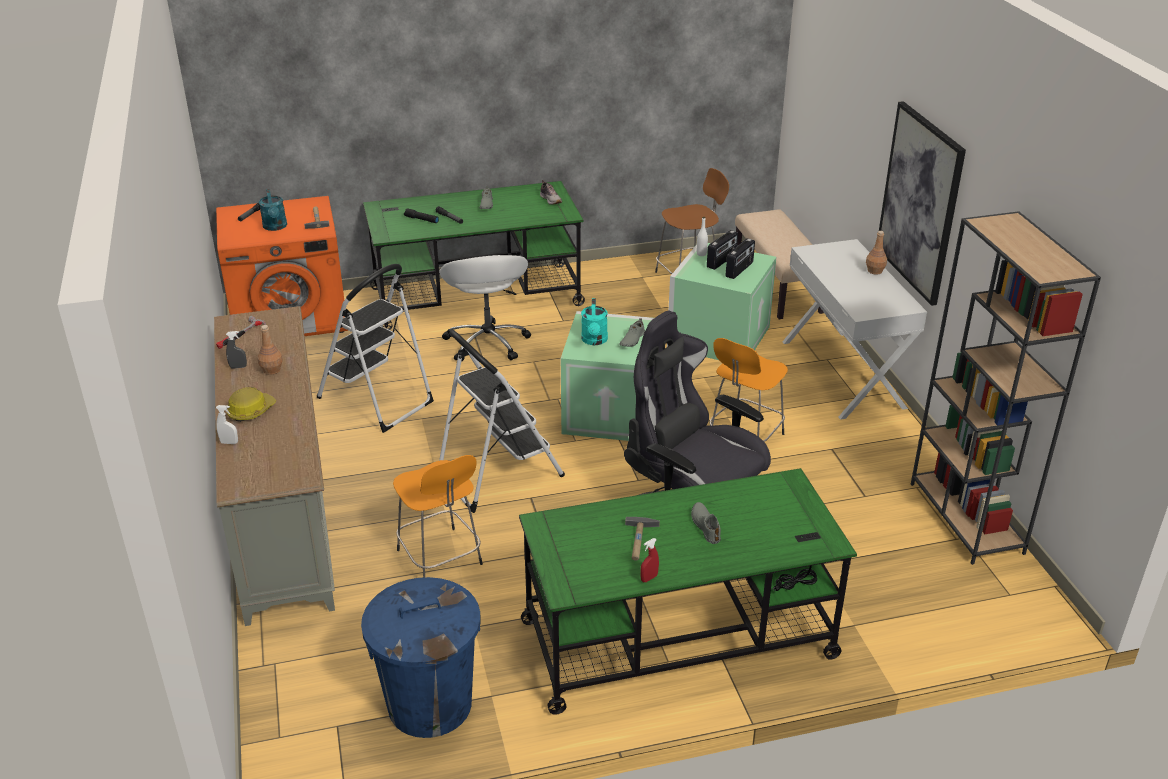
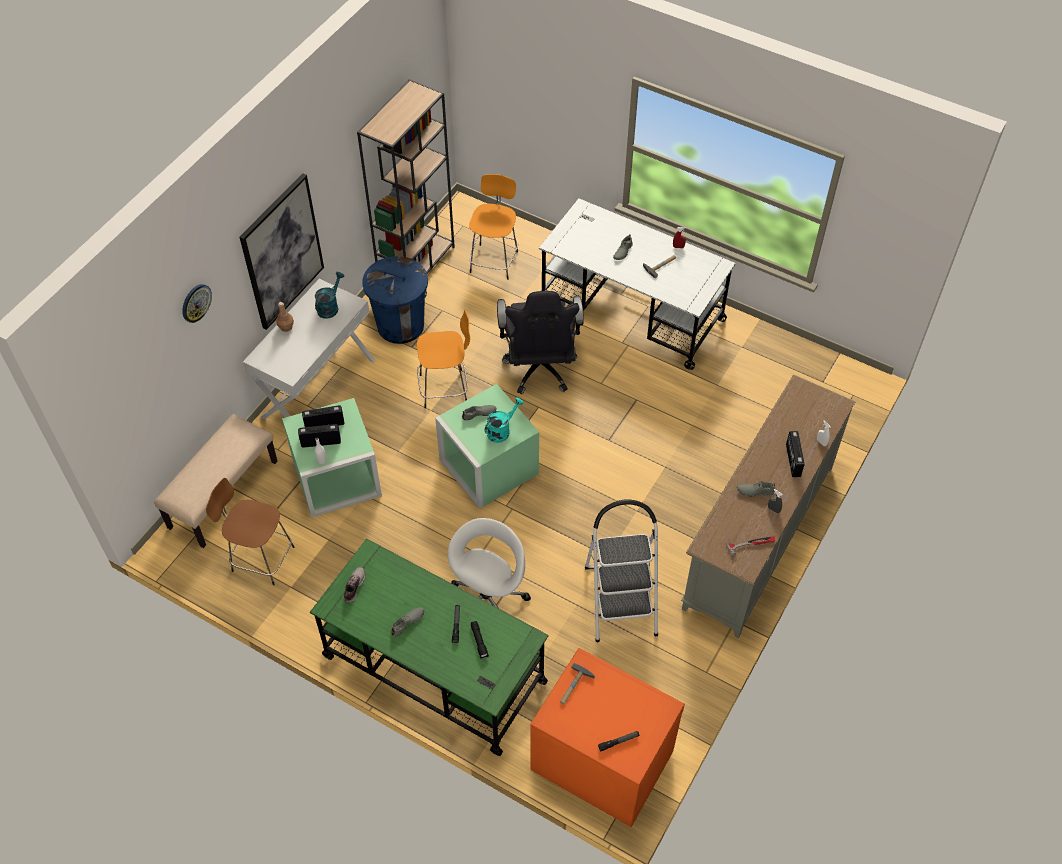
camera: 135 degrees left, 20 degrees up
(251, 411) = (792, 461): hard hat -> radio
(271, 370) = (755, 491): brown bottle -> grey shoe
(275, 227) = (615, 700): turquoise watering can -> turquoise watering can (330, 307)
(429, 704) = (773, 362): blue trash can -> blue trash can (400, 326)
(440, 559) = (697, 436): orange stool -> orange stool (494, 260)
(496, 475) = (610, 471): step ladder -> none
(678, 639) = (631, 311): green desk -> white desk
(861, 98) = (196, 302): none -> wall clock

